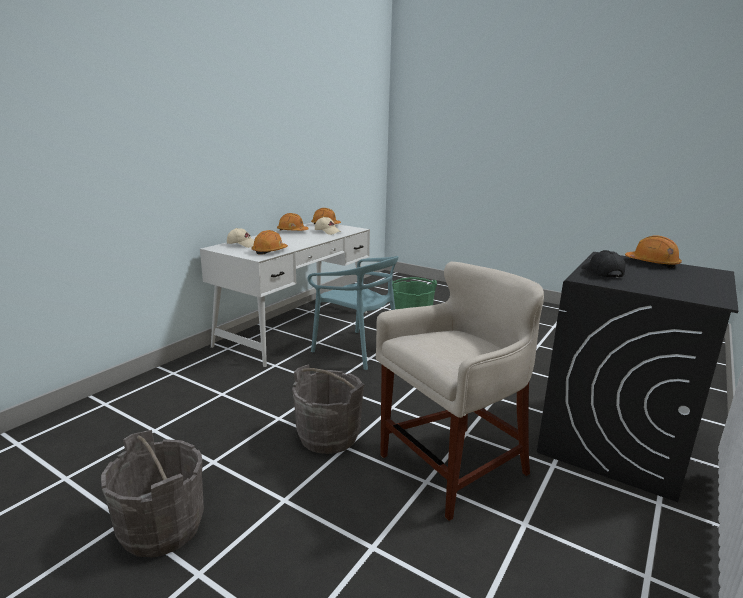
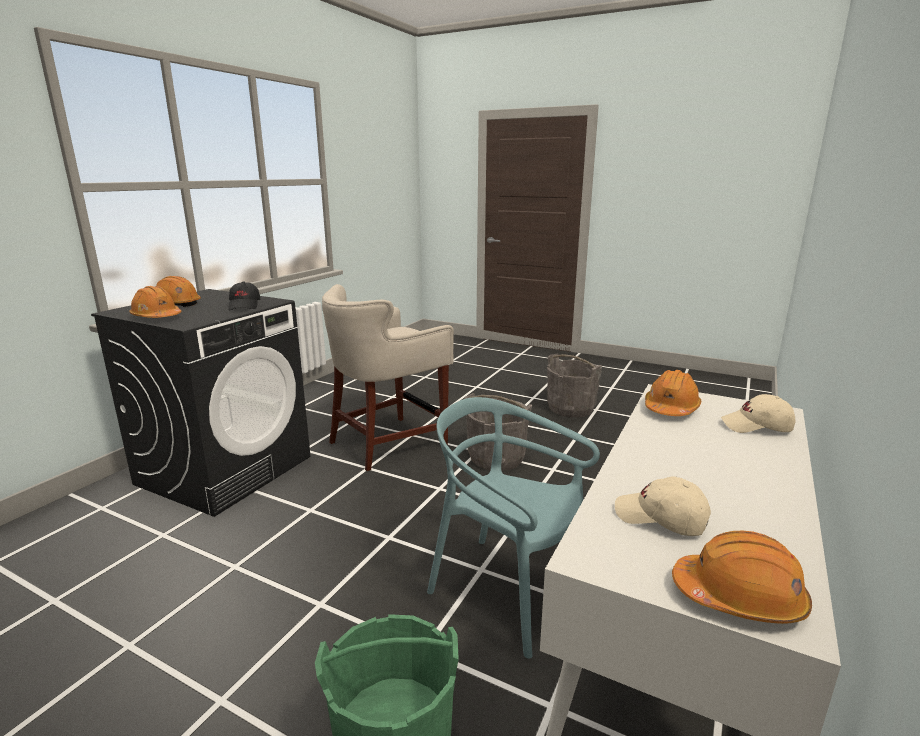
camera: 175 degrees right, 0 degrees up
(292, 231) = (765, 511): orange hard hat -> orange hard hat (176, 304)

